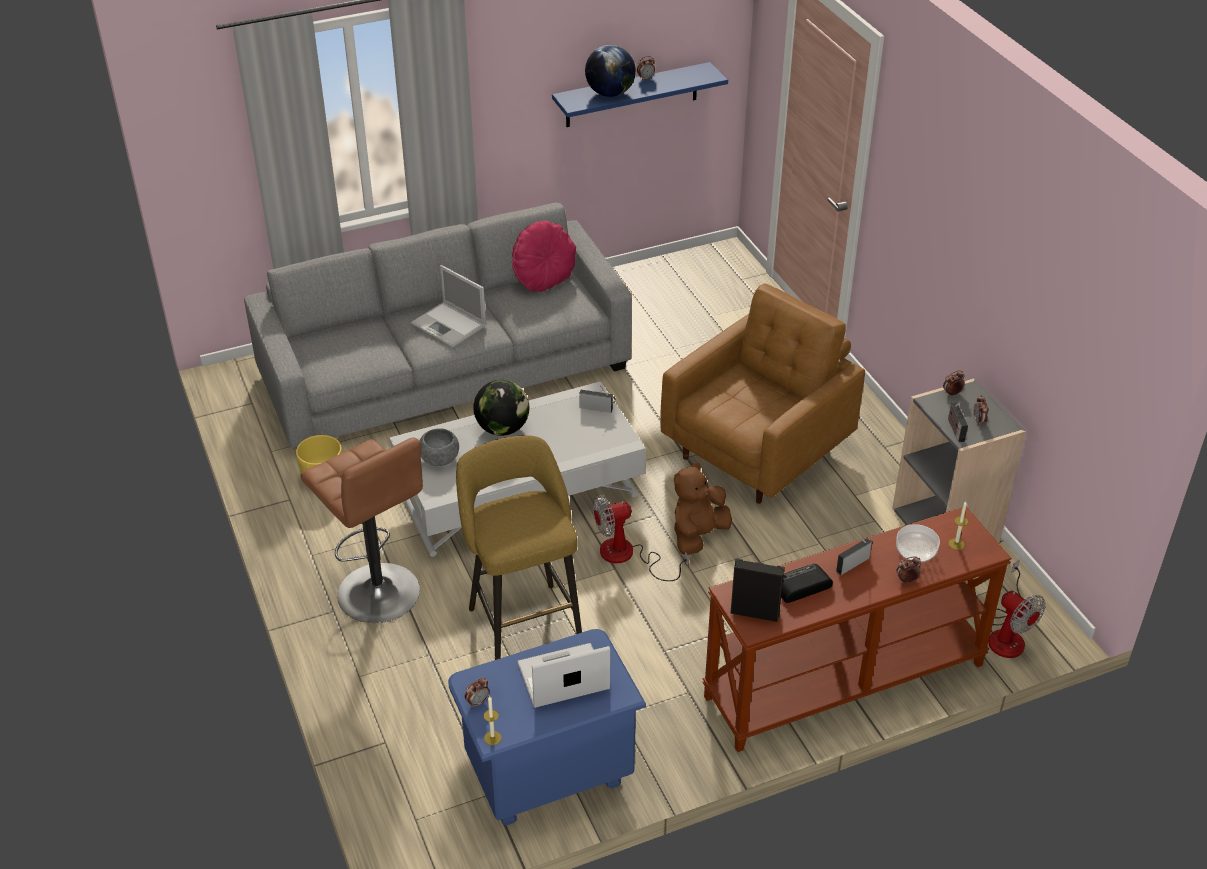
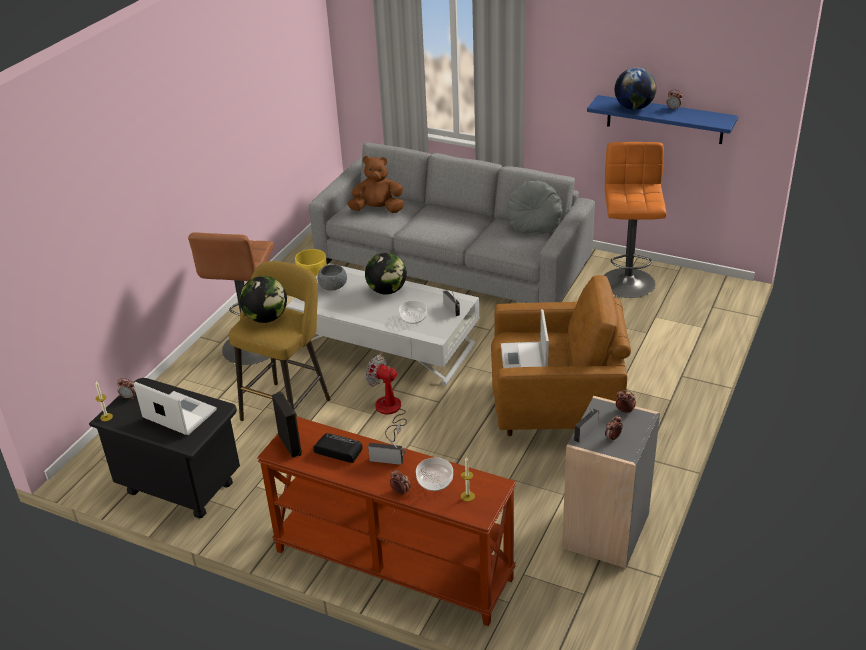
camera: 50 degrees right, 5 degrees down
(450, 325) = (443, 224): laptop -> laptop (524, 361)
(509, 520) = (266, 318): none -> globe
(544, 282) = (534, 229): pink pillow -> grey pillow
(546, 771) = (182, 484): blue nightstand -> black nightstand
(575, 439) = (413, 318): none -> bowl
(642, 296) = (628, 283): none -> orange stool
(698, 535) = (444, 428): brown plush toy -> brown plush toy (378, 210)
(1007, 634) = (537, 623): fan -> none

